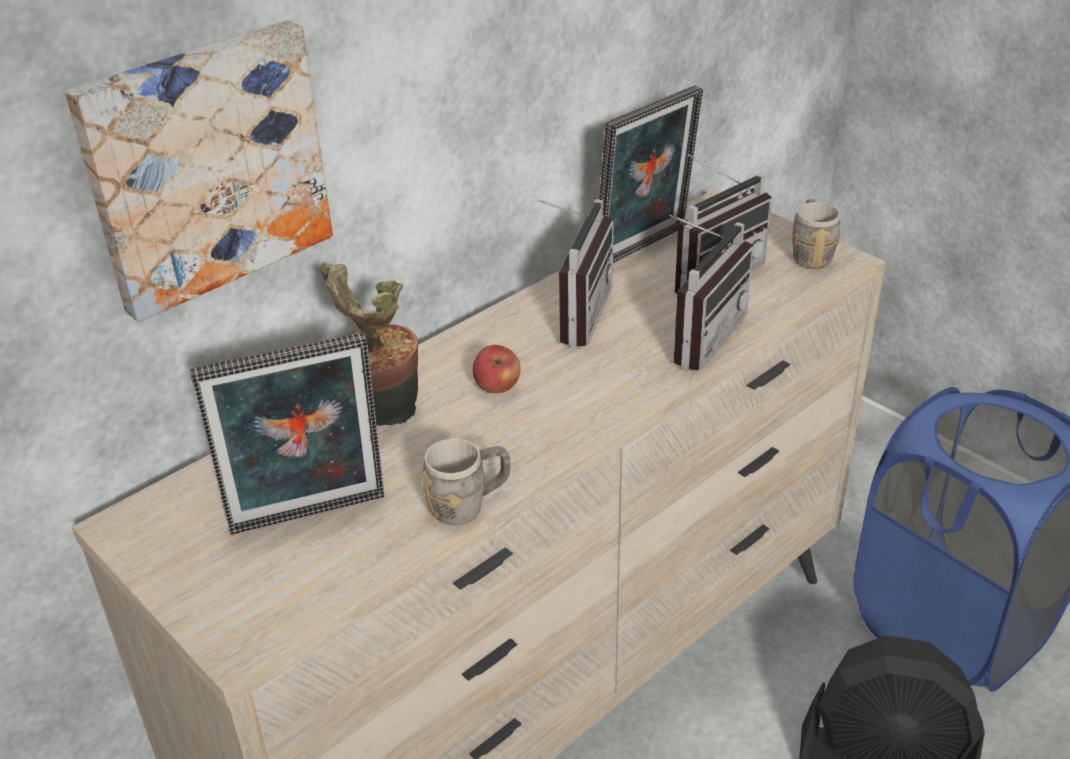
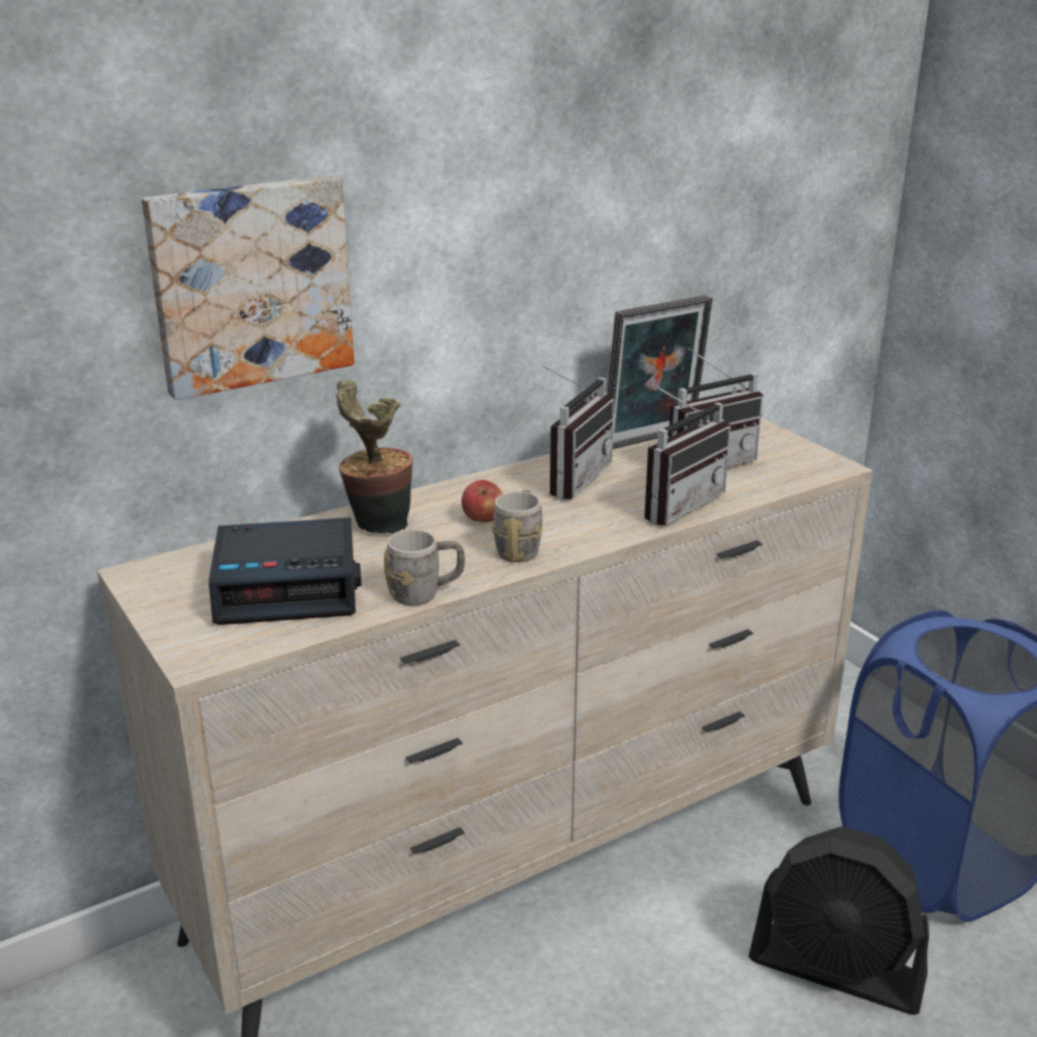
camera: 10 degrees right, 10 degrees down
(309, 518) = (289, 586): picture frame -> alarm clock
(810, 254) = (803, 458): grey mug -> grey mug (520, 548)

